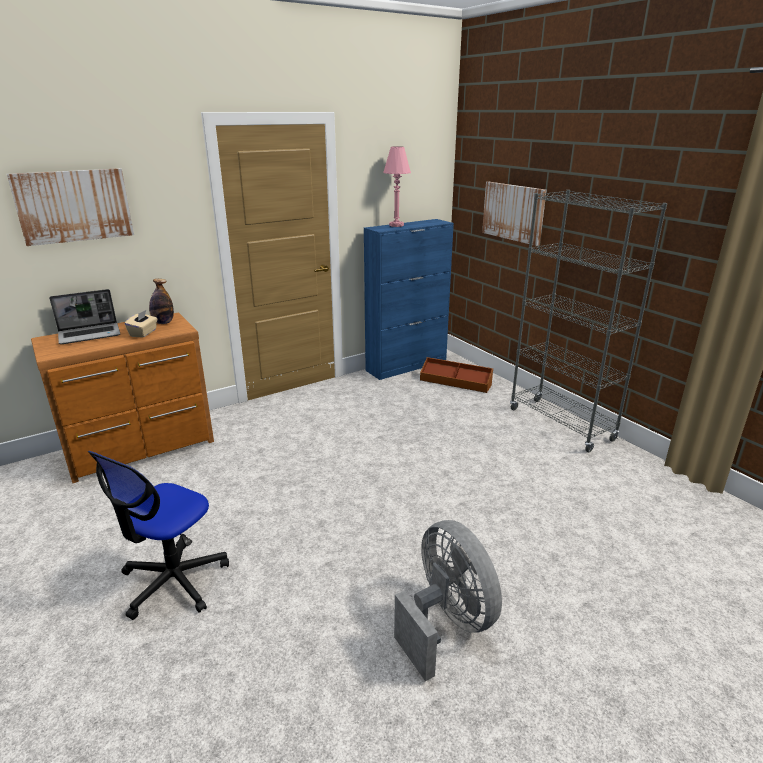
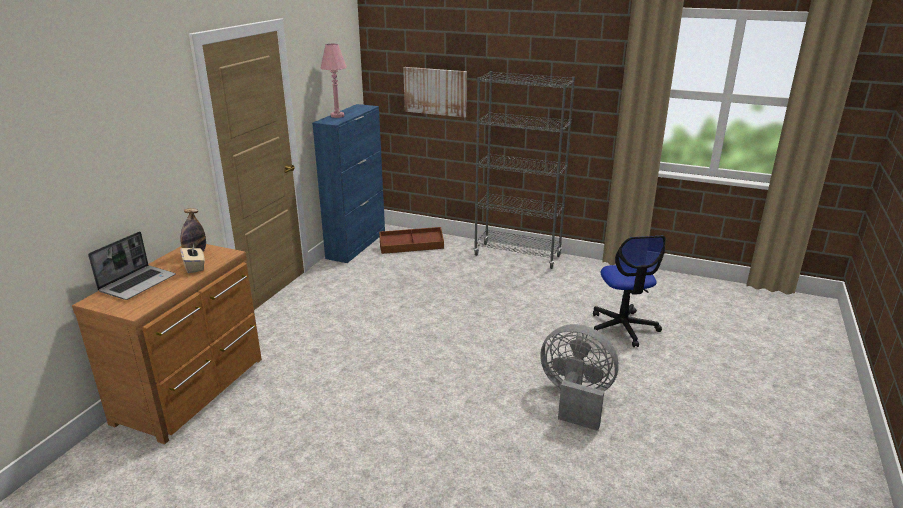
camera: 35 degrees left, 0 degrees up
(74, 206) = (97, 149): picture -> none
(173, 581) = (371, 462): office chair -> office chair (622, 328)

